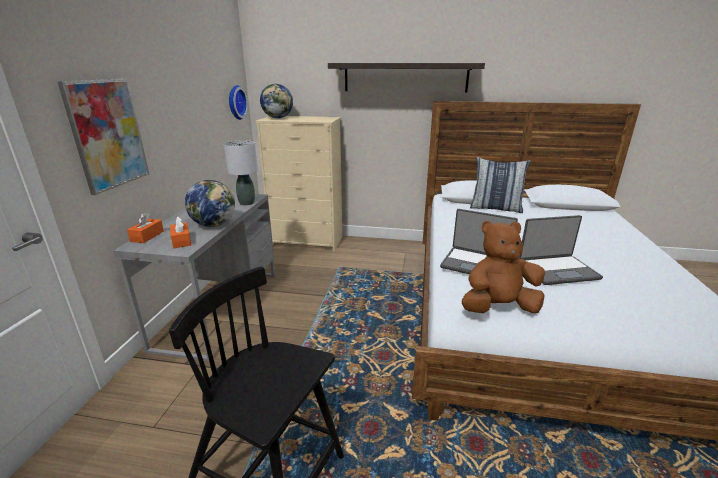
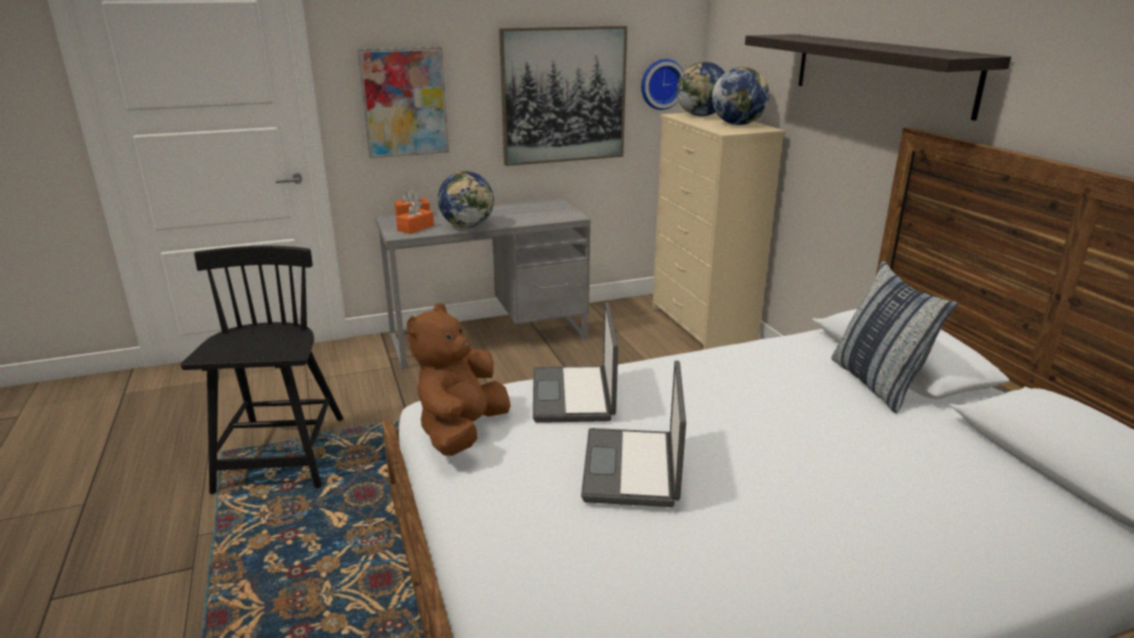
camera: 60 degrees right, 0 degrees up
(198, 115) = (563, 95): none -> picture
(247, 203) = (546, 219): grey table lamp -> none
(312, 118) = (737, 124): none -> globe
(498, 308) = (462, 432): brown plush toy -> brown plush toy turned 120 degrees counterclockwise
(557, 270) = (633, 468): laptop -> laptop turned 45 degrees clockwise

